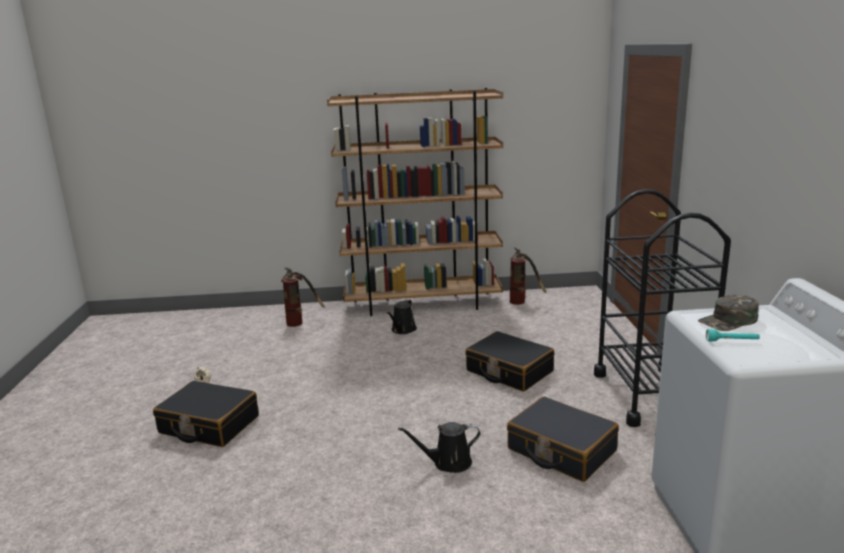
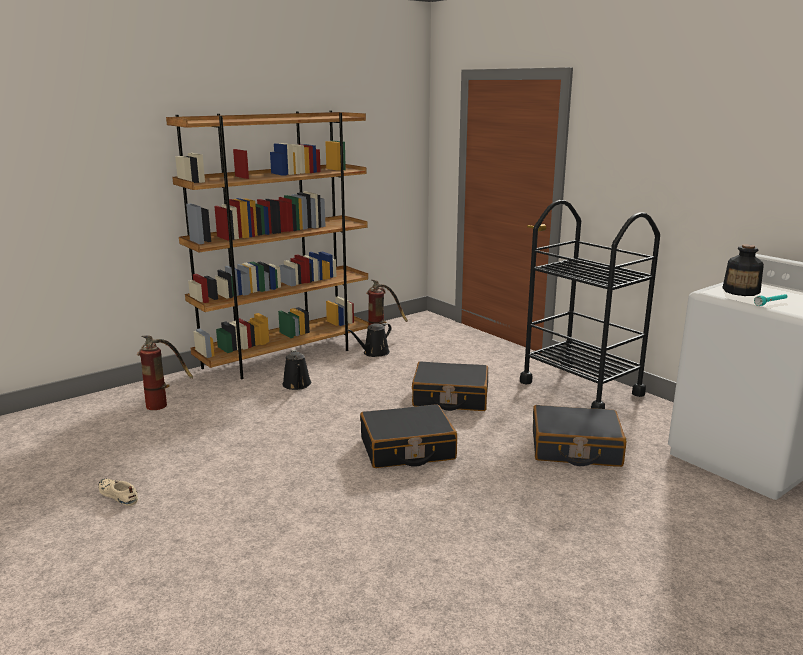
camera: 35 degrees left, 0 degrees up
(208, 425) = (200, 539): black suitcase -> black suitcase (407, 449)
(448, 463) = (503, 488): black watering can -> black watering can (374, 353)
(728, 321) = (741, 291): green cap -> bottle

